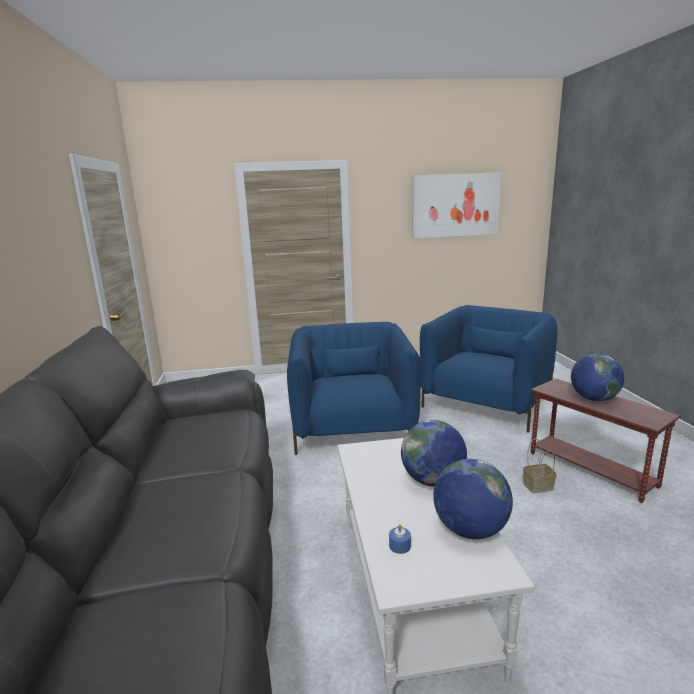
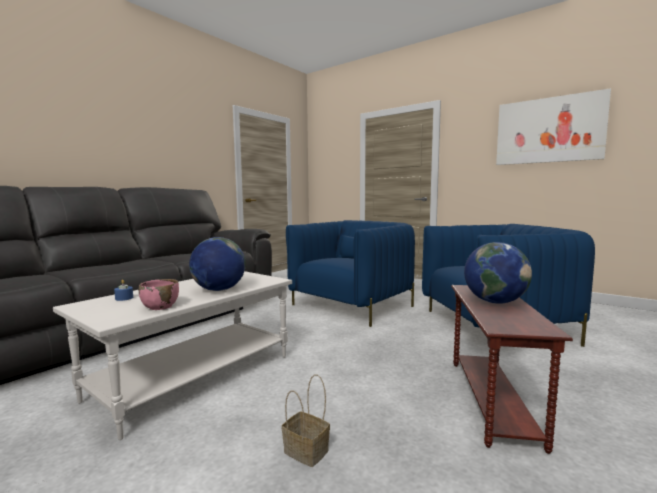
camera: 45 degrees right, 10 degrees down
(470, 530) = (160, 307): globe -> pink bowl
(538, 486) = (405, 383): basket -> basket (307, 451)

